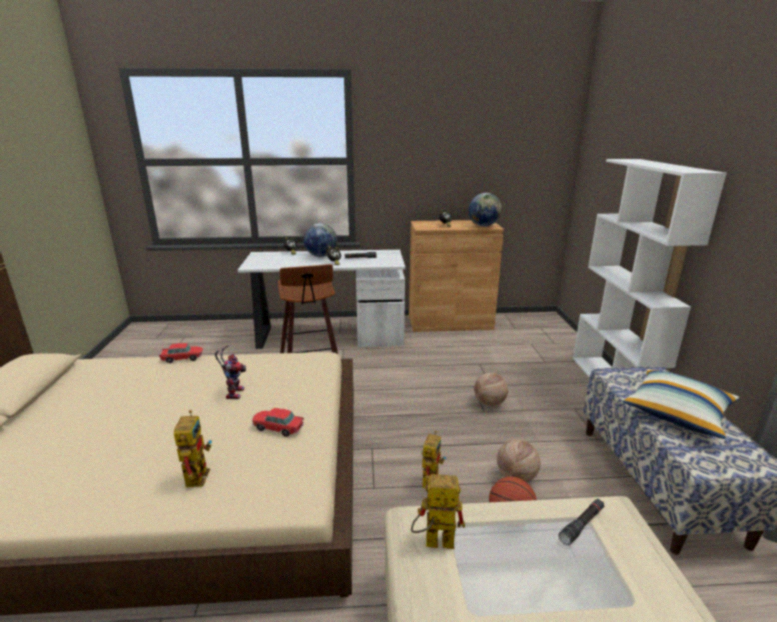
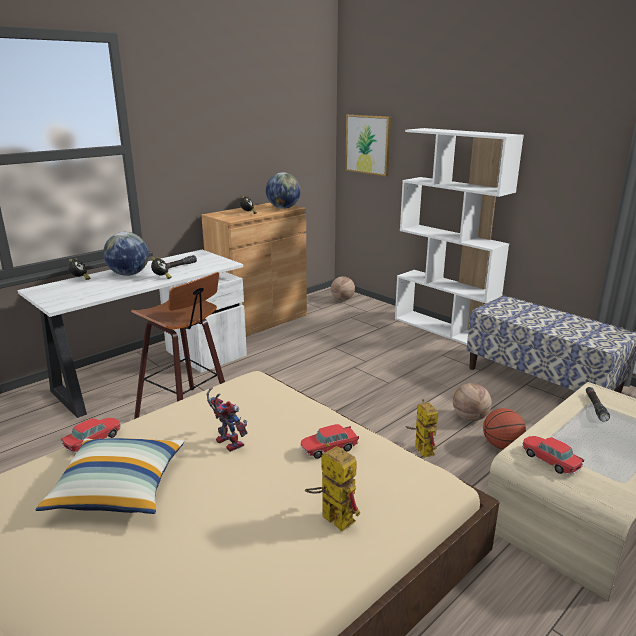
camera: 40 degrees left, 0 degrees up
(432, 542) = (550, 461): toy robot -> toy car
(489, 403) = (383, 374): basketball -> basketball (342, 299)
(597, 174) = (368, 144): none -> picture
(677, 413) = (553, 321): pillow -> pillow (119, 489)

